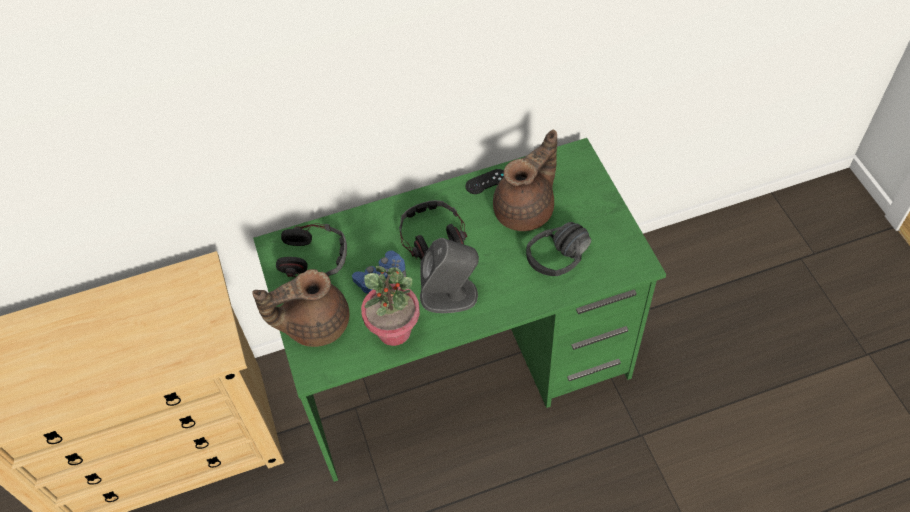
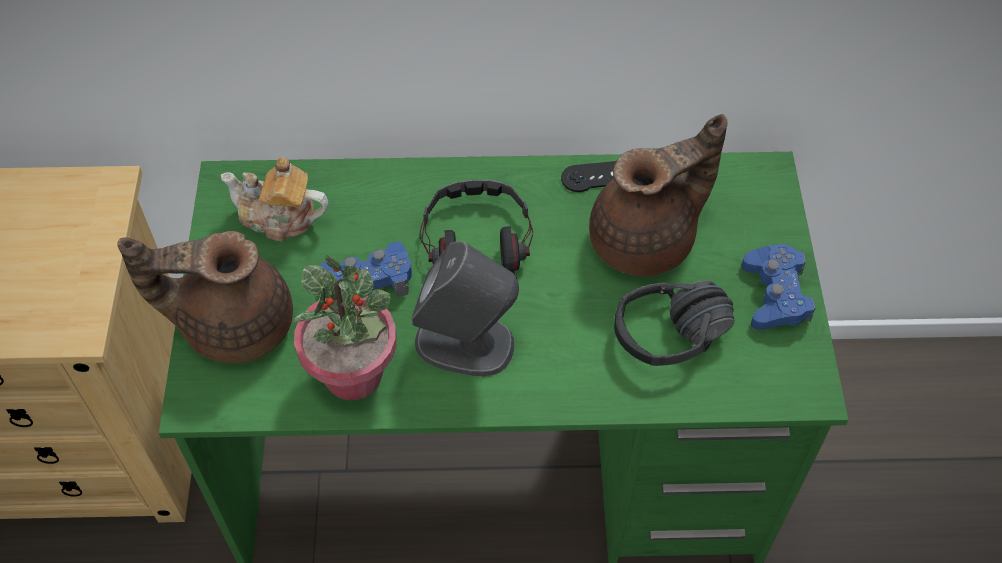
camera: 15 degrees right, 0 degrees up
(314, 257) = (279, 218): headphones -> teapot
(605, 219) = (775, 294): none -> blue game controller

